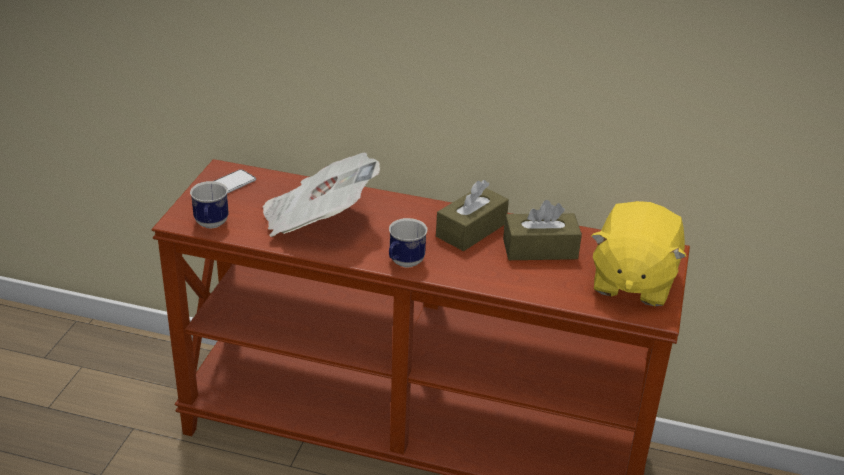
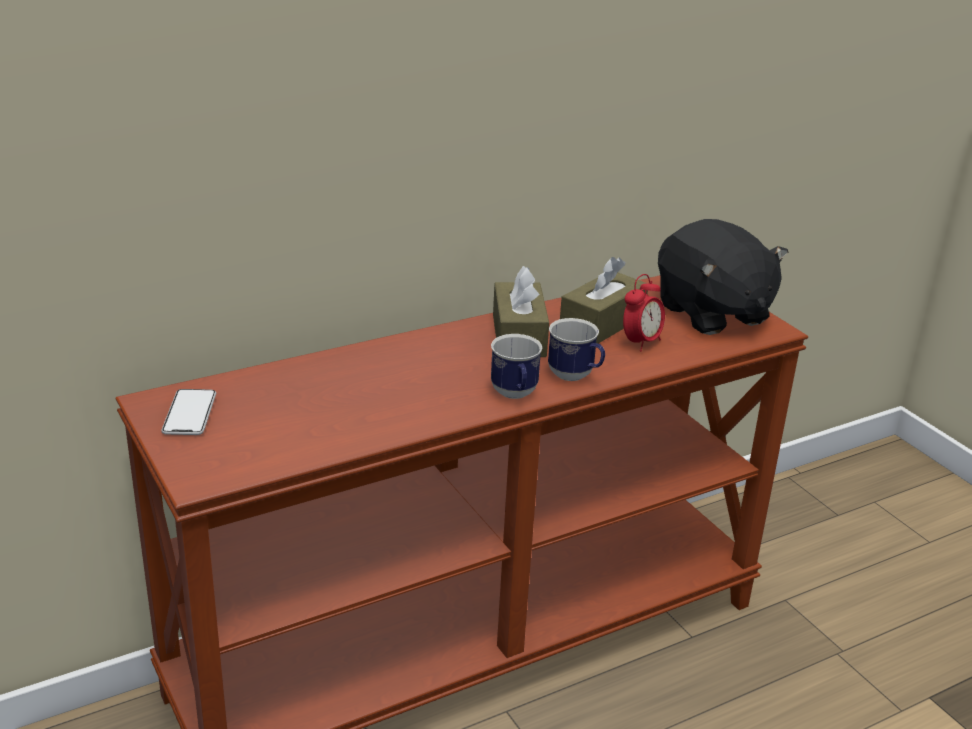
camera: 45 degrees left, 5 degrees down
(211, 225) = (248, 464): mug -> mug (575, 376)
(317, 220) = (359, 399): newspaper -> none
(542, 274) = (641, 342): none -> alarm clock
(632, 281) = (712, 313): yellow plush toy -> black plush toy

